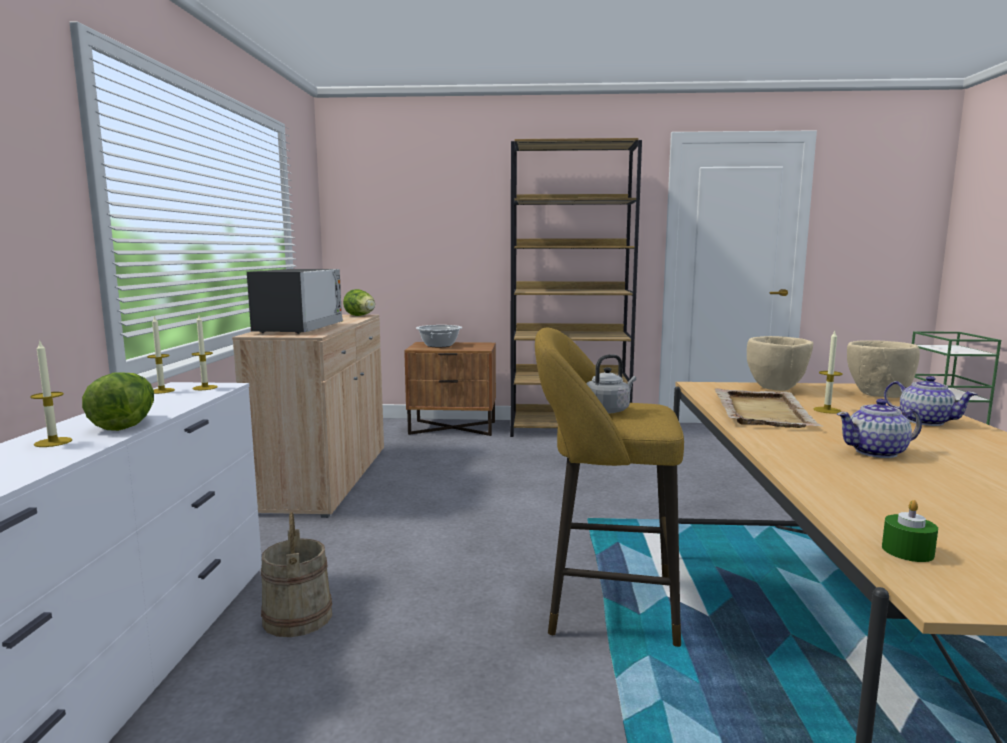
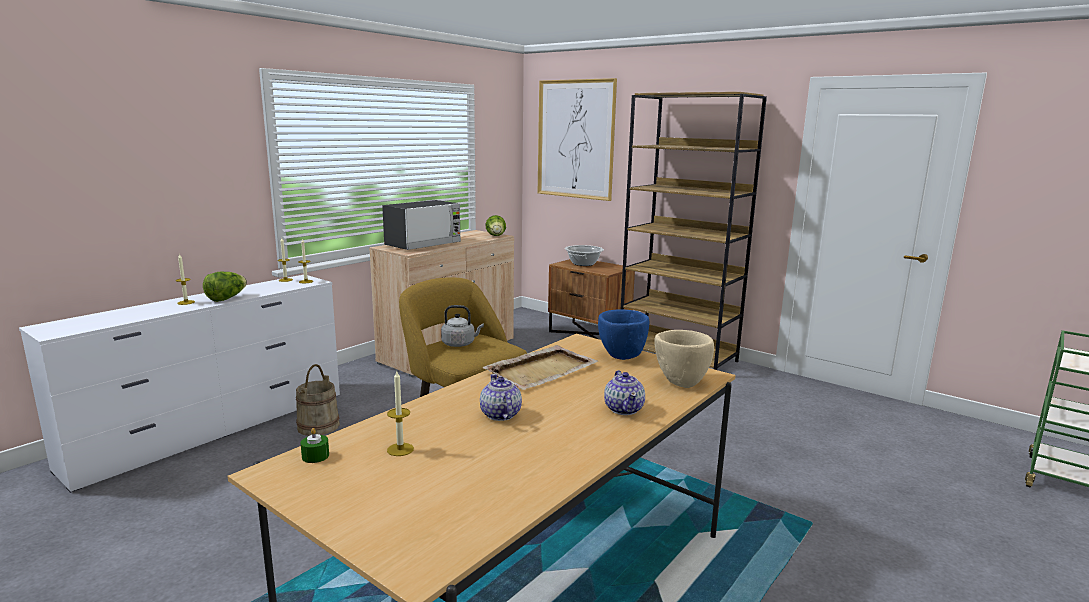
camera: 35 degrees right, 5 degrees up
(401, 201) = (575, 139): none -> picture
(776, 389) = (622, 357): beige bowl -> blue bowl
(827, 410) = (589, 381): candle -> candle (400, 449)
(877, 452) = (500, 415): teapot -> teapot turned 45 degrees clockwise

